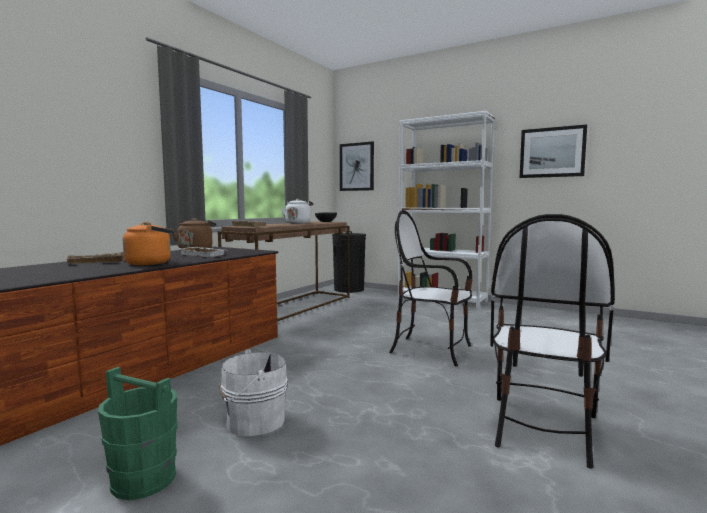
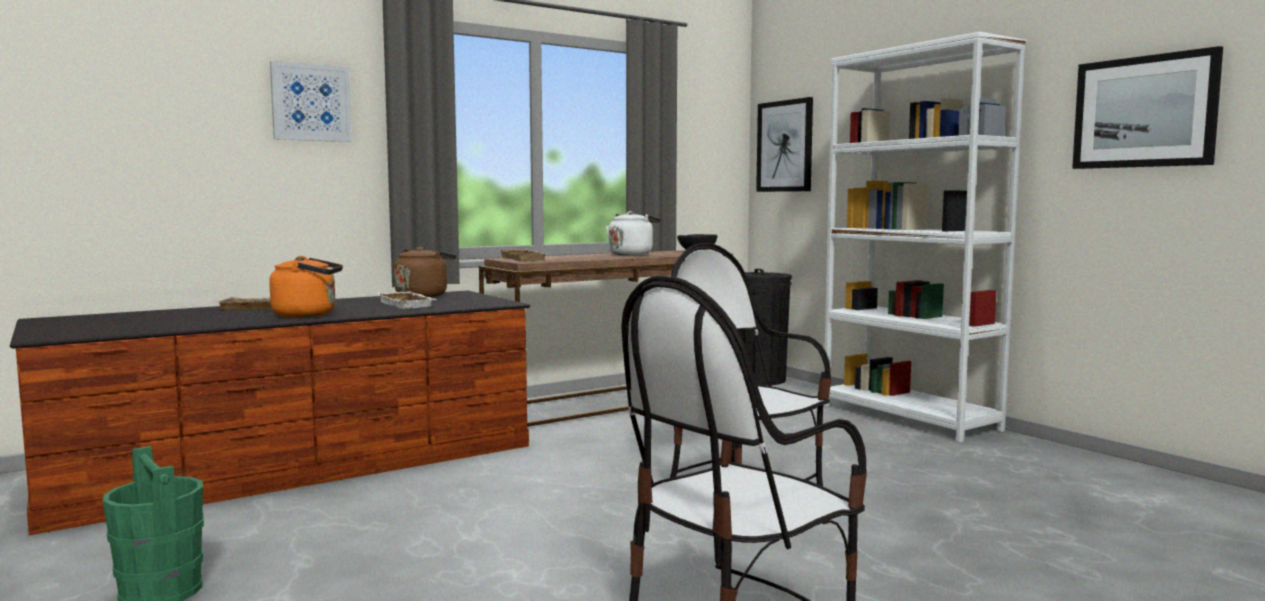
camera: 25 degrees right, 0 degrees up
(108, 119) = (311, 102): none -> picture
(252, 421) = (345, 554): white bucket -> none

